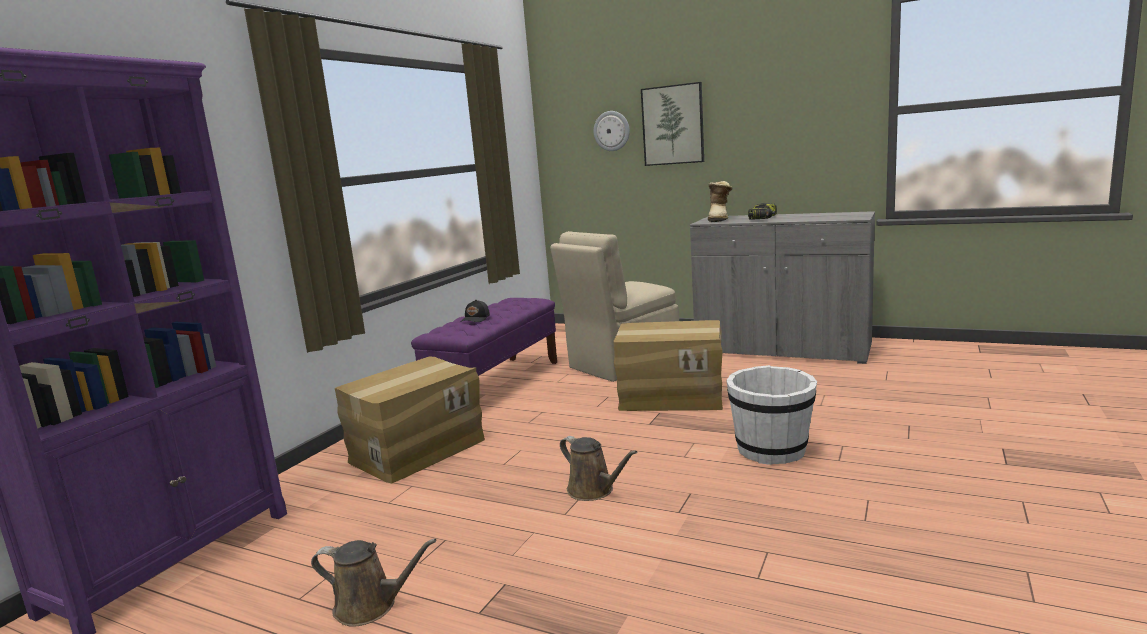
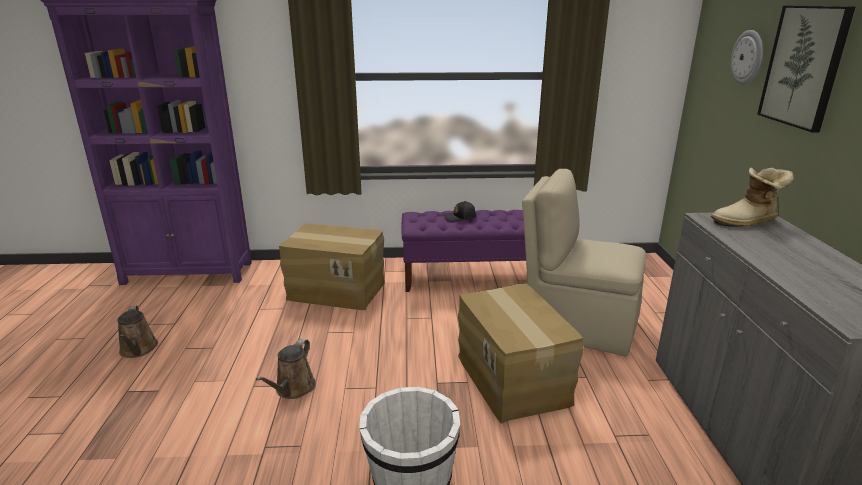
camera: 60 degrees right, 10 degrees up
(763, 218) = (776, 249): power drill -> none

